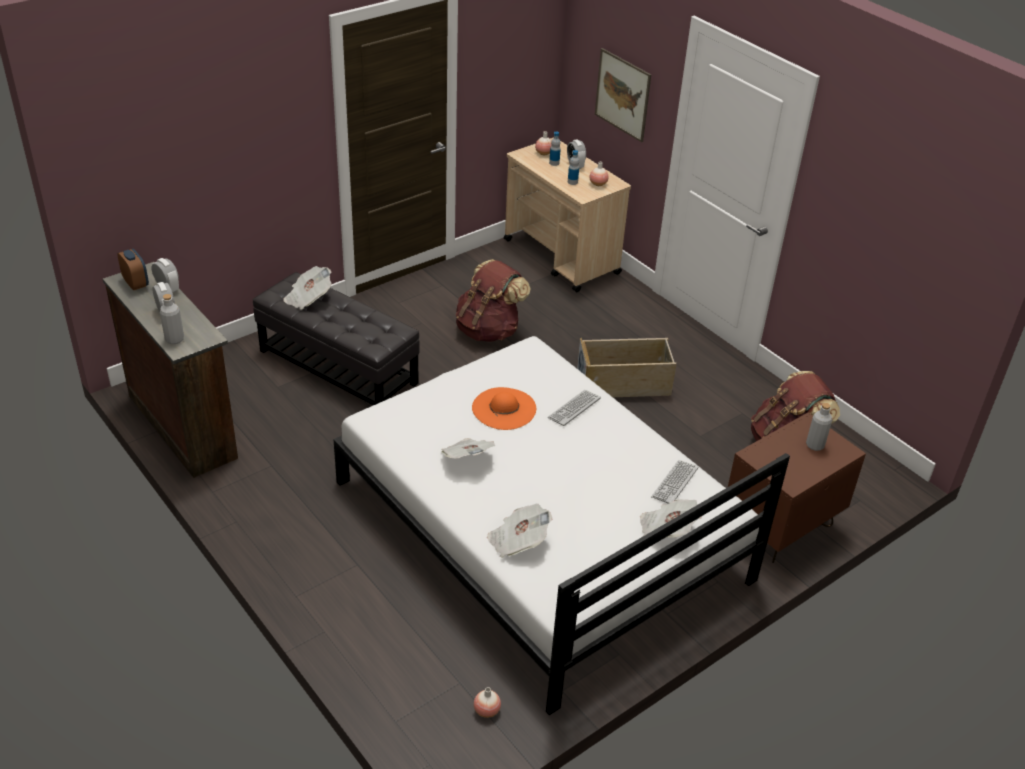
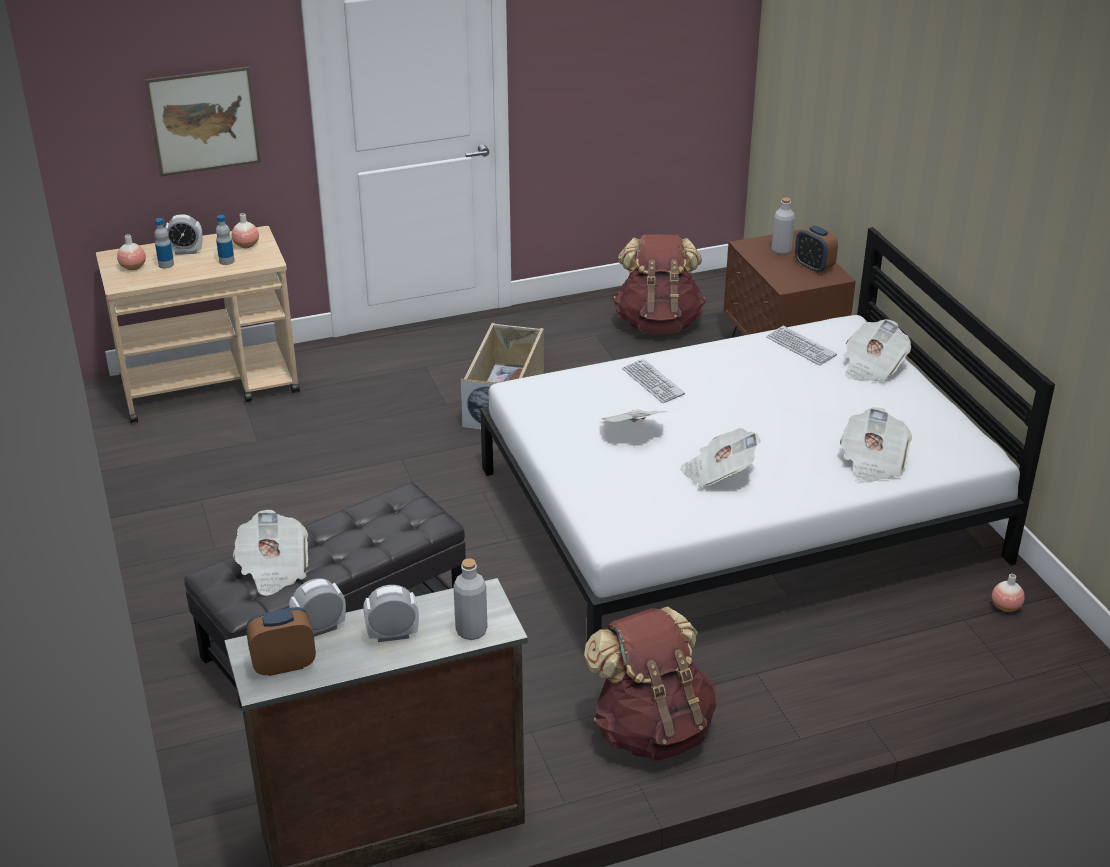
camera: 70 degrees left, 5 degrees down
(489, 330) = (335, 478): brown backpack -> brown backpack (651, 730)
(504, 408) = (633, 430): orange hat -> newspaper
(799, 468) = (813, 267): none -> alarm clock

